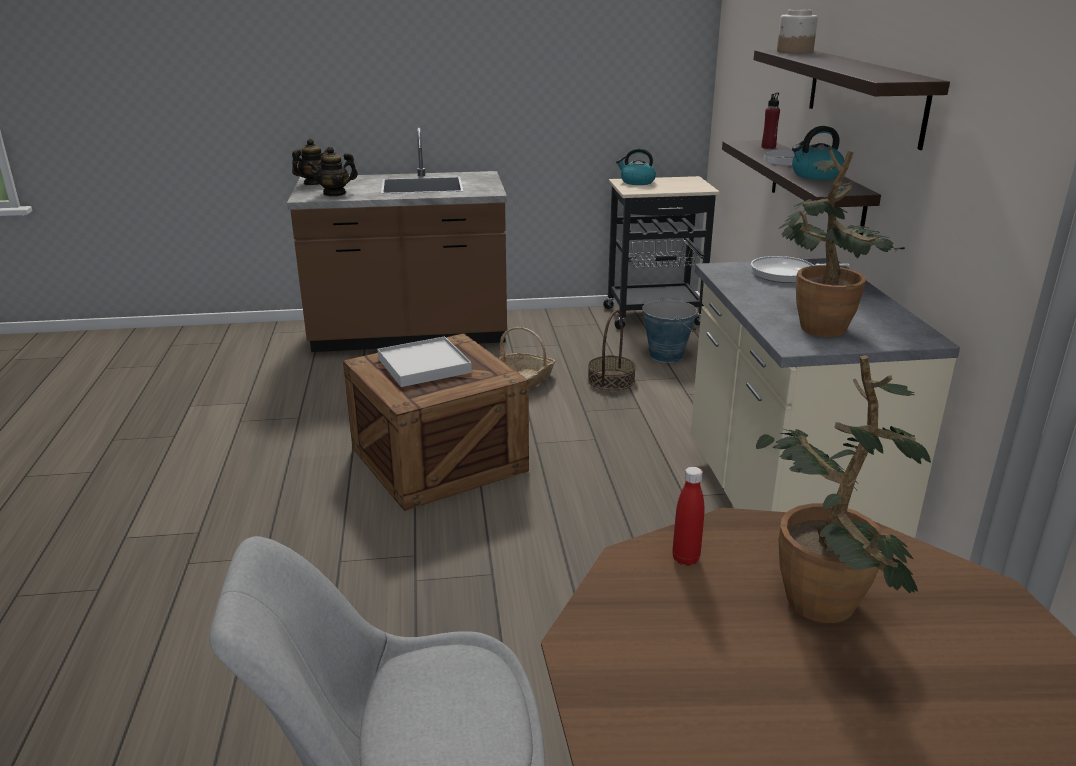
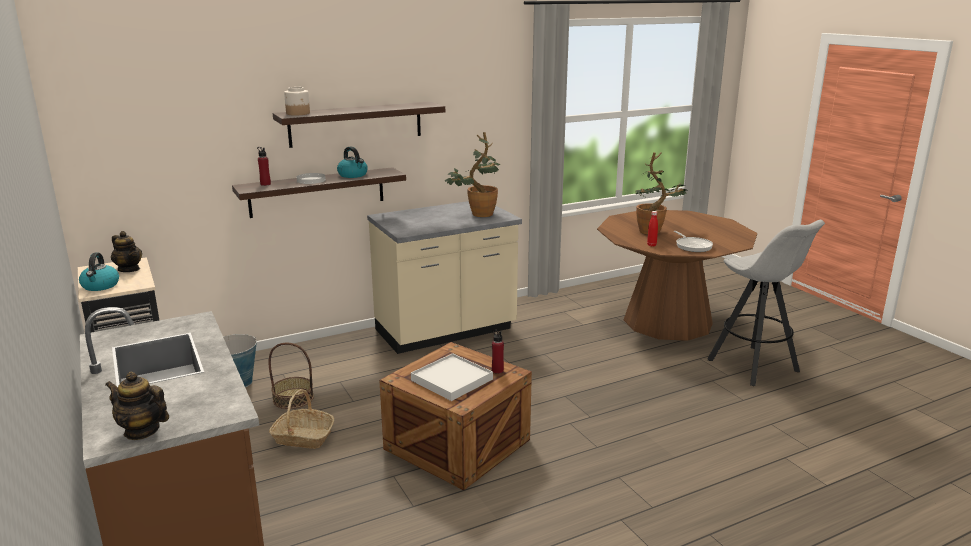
camera: 110 degrees left, 5 degrees down
(335, 193) = (206, 399): teapot -> teapot (129, 269)
(420, 393) = (497, 370): none -> red bottle
(787, 274) = (405, 221): frying pan -> frying pan (692, 246)

